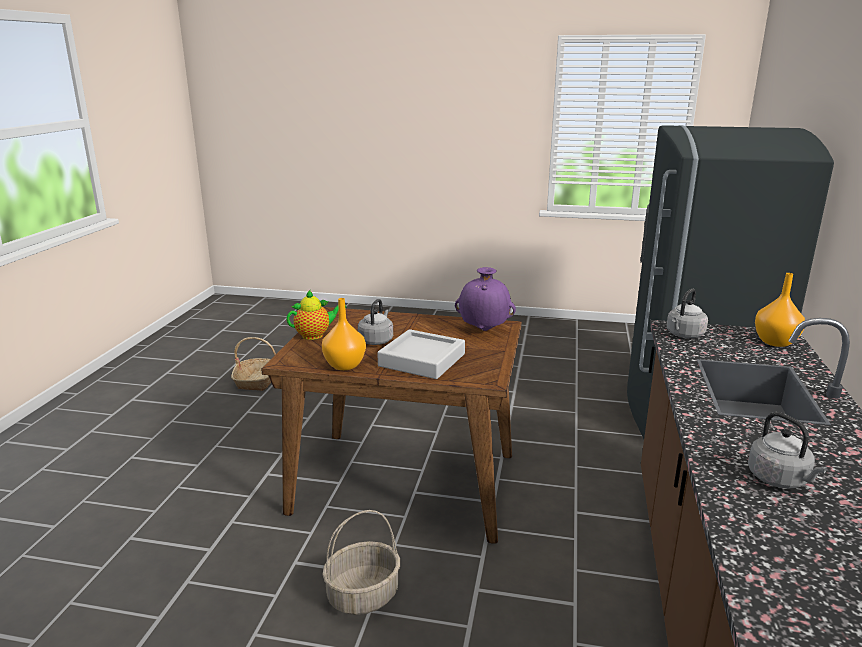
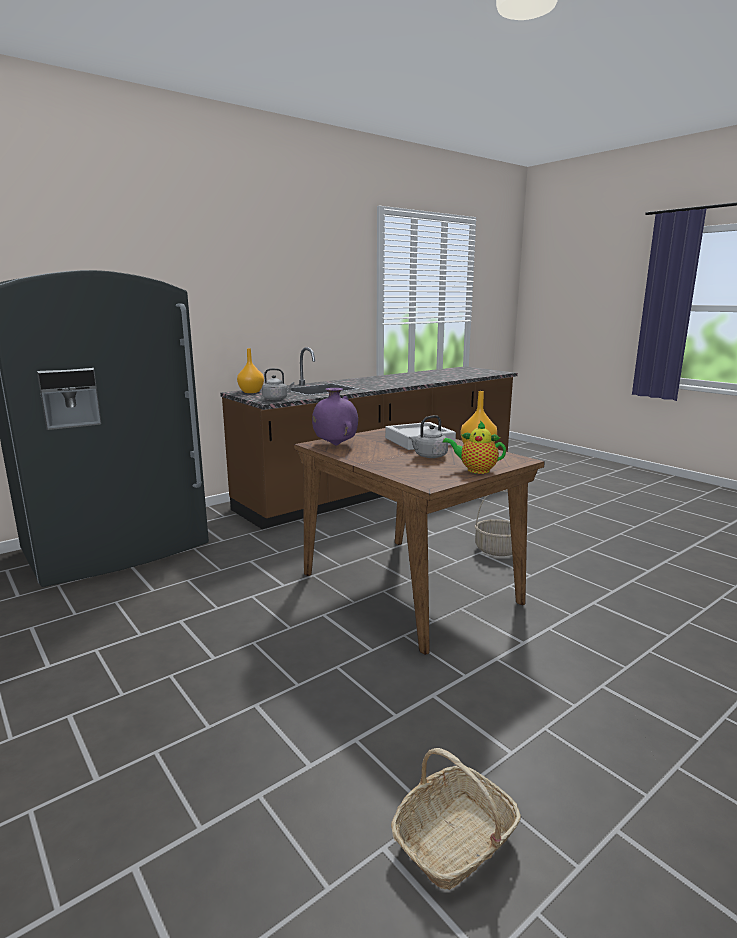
camera: 140 degrees left, 5 degrees down
(780, 480) = (388, 382): grey kettle -> none

